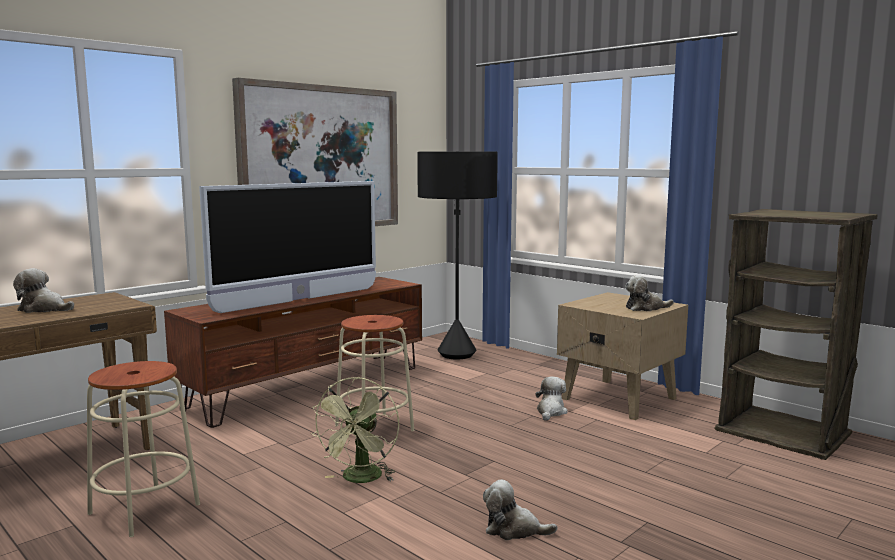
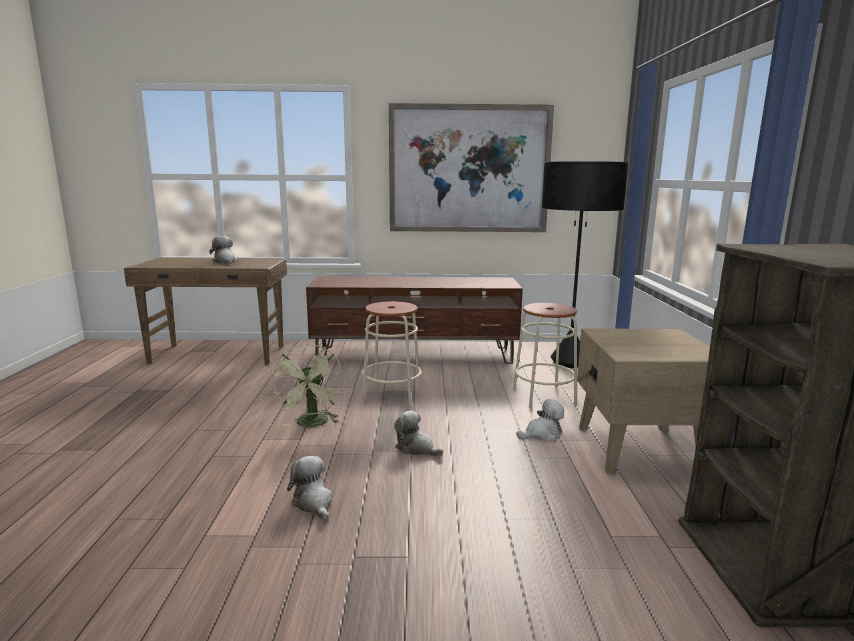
camera: 45 degrees right, 5 degrees up
(144, 509) = (202, 394): beige stool -> beige stool (543, 397)
(299, 300) = (402, 283): television -> none
(360, 479) = (312, 424): green fan -> green fan turned 60 degrees counterclockwise
(645, 308) = (662, 352): plush toy -> plush toy (416, 448)

